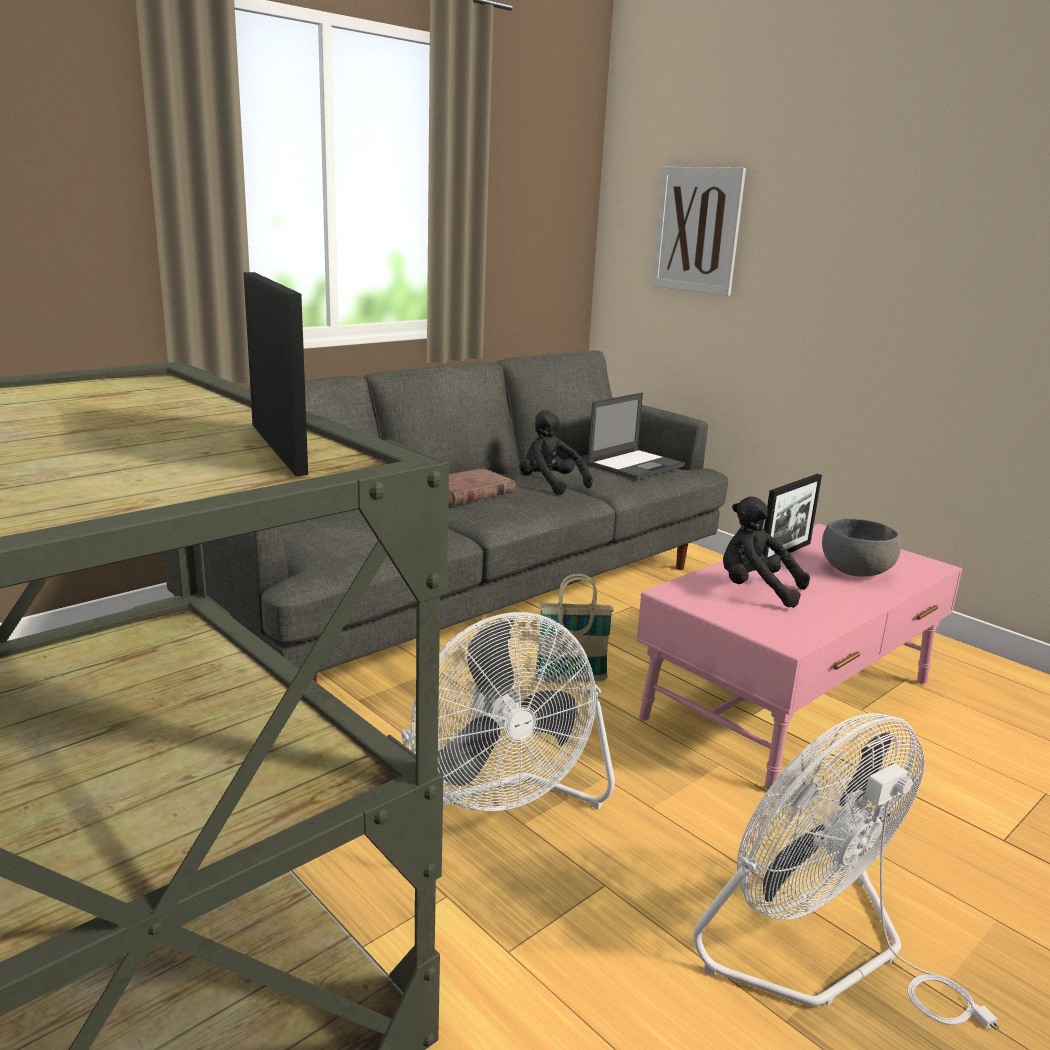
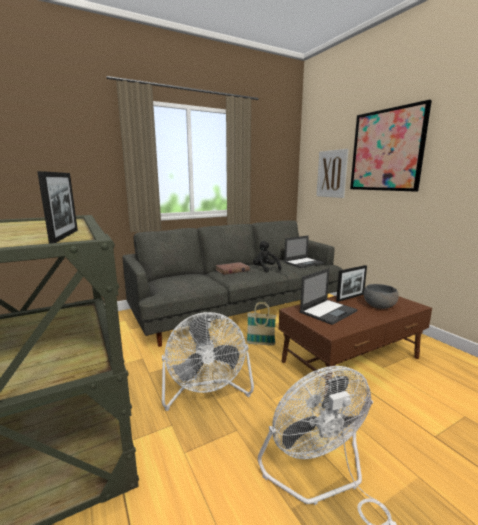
camera: 15 degrees right, 5 degrees down
(755, 590) = (328, 311): black plush toy -> laptop
(790, 699) = (351, 360): pink coffee table -> brown coffee table
(847, 185) = (386, 150): none -> picture

